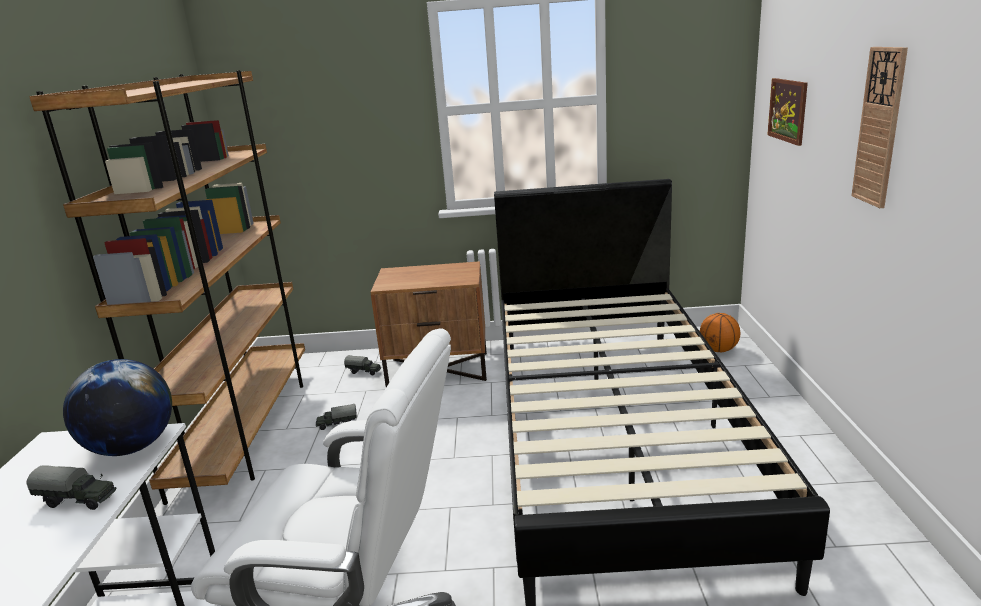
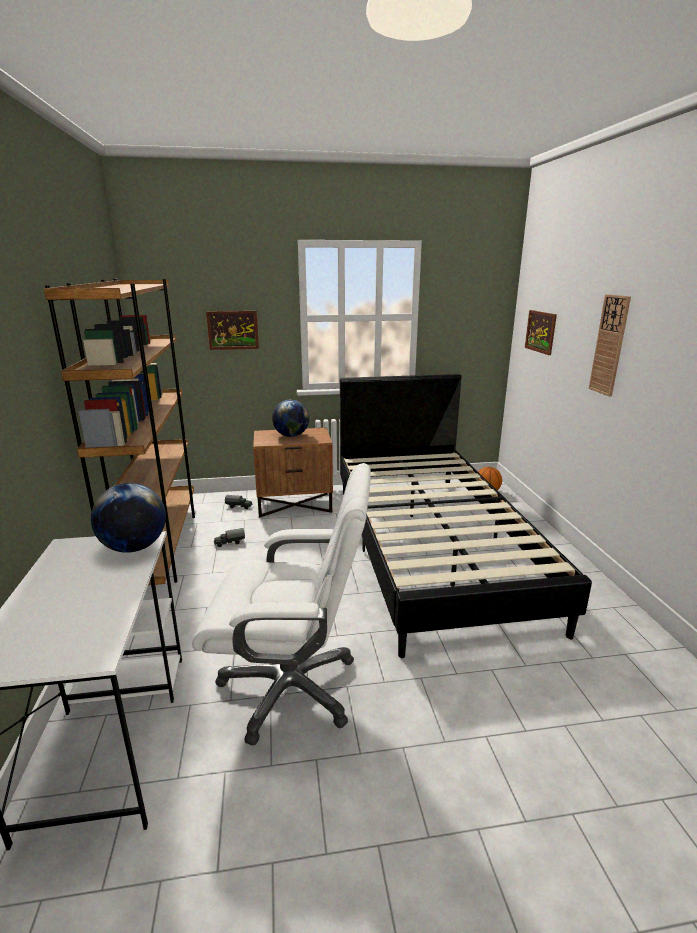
camera: 10 degrees left, 0 degrees up
(78, 500) = (112, 581): toy truck -> none
(347, 132) = (233, 330): none -> picture
(427, 275) = (291, 436): none -> globe

